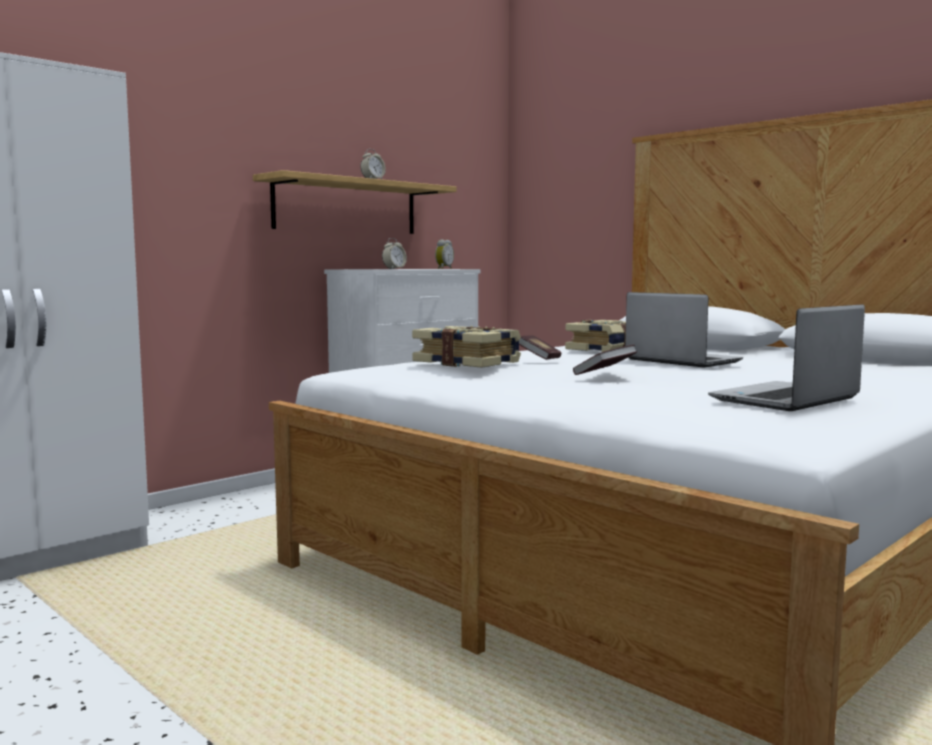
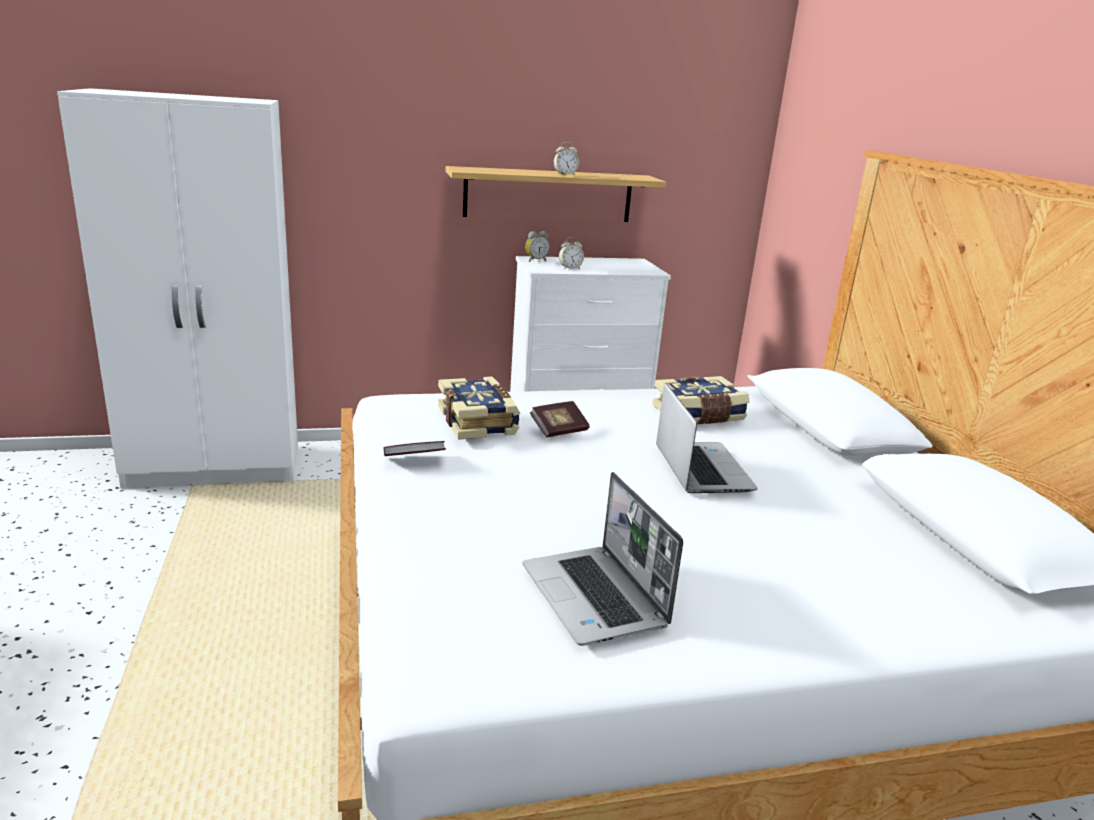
camera: 30 degrees right, 15 degrees up
(443, 268) = (637, 268): alarm clock -> alarm clock (535, 260)
(604, 373) = (555, 479): book -> book (414, 461)
(785, 399) = (595, 597): laptop -> laptop turned 105 degrees counterclockwise

